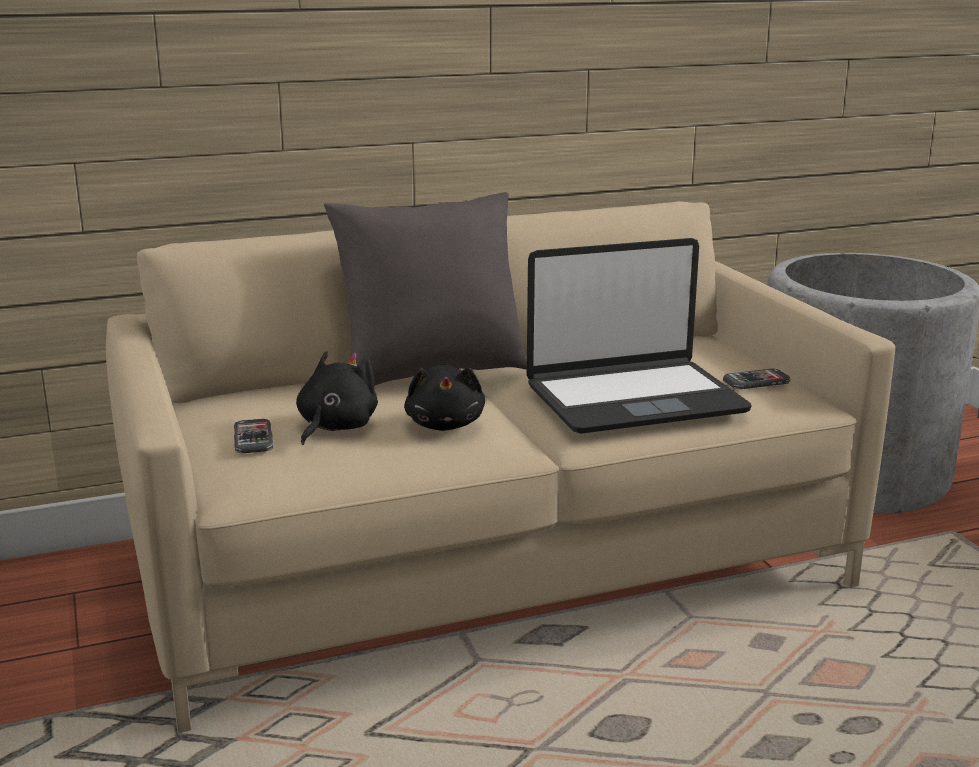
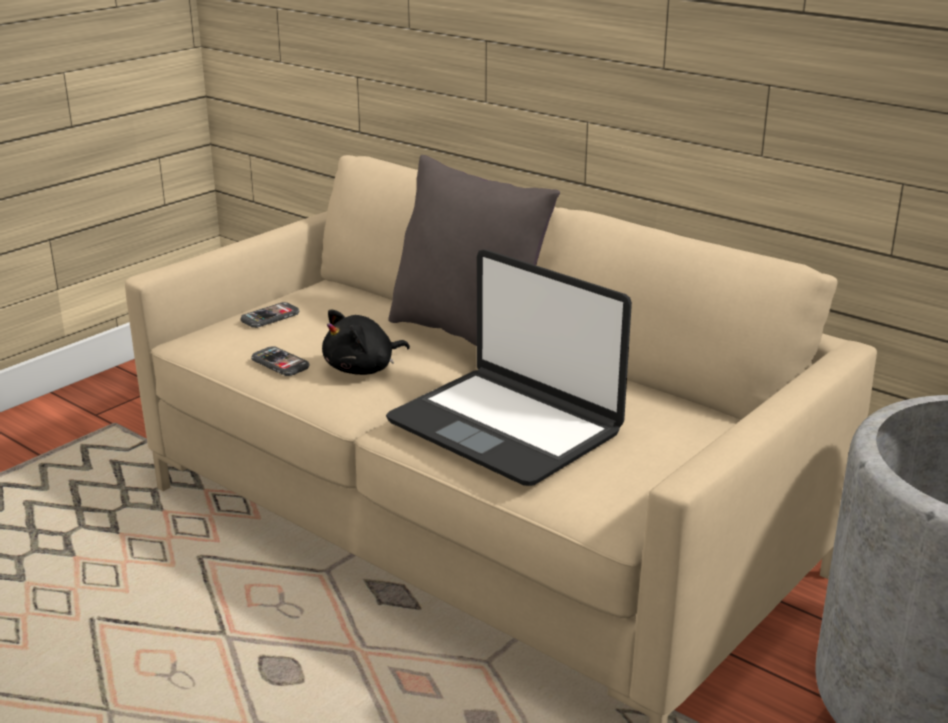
camera: 60 degrees right, 5 degrees up
(335, 427) = (316, 334): black plush toy -> none
(756, 381) = (630, 476): phone -> phone (280, 363)

